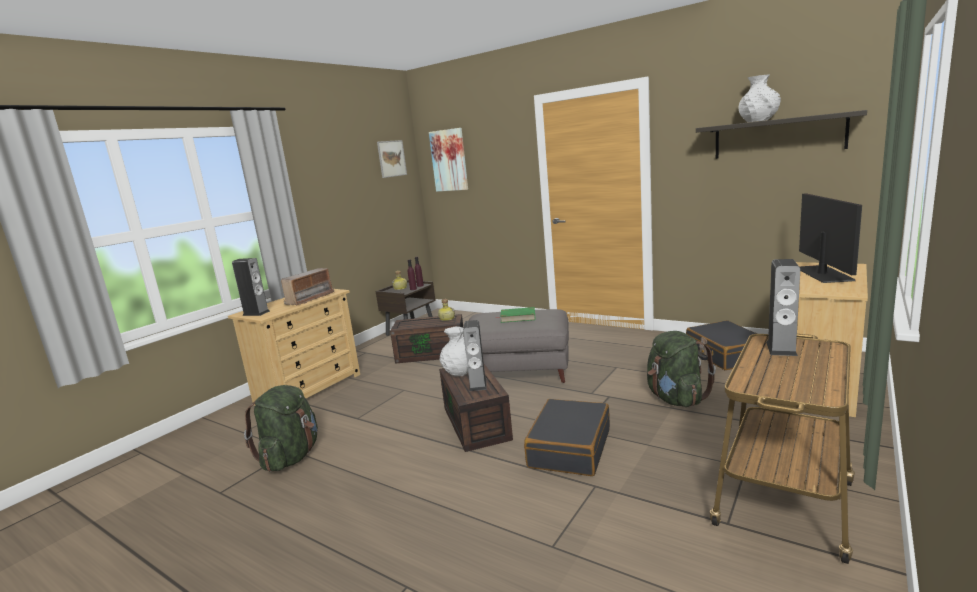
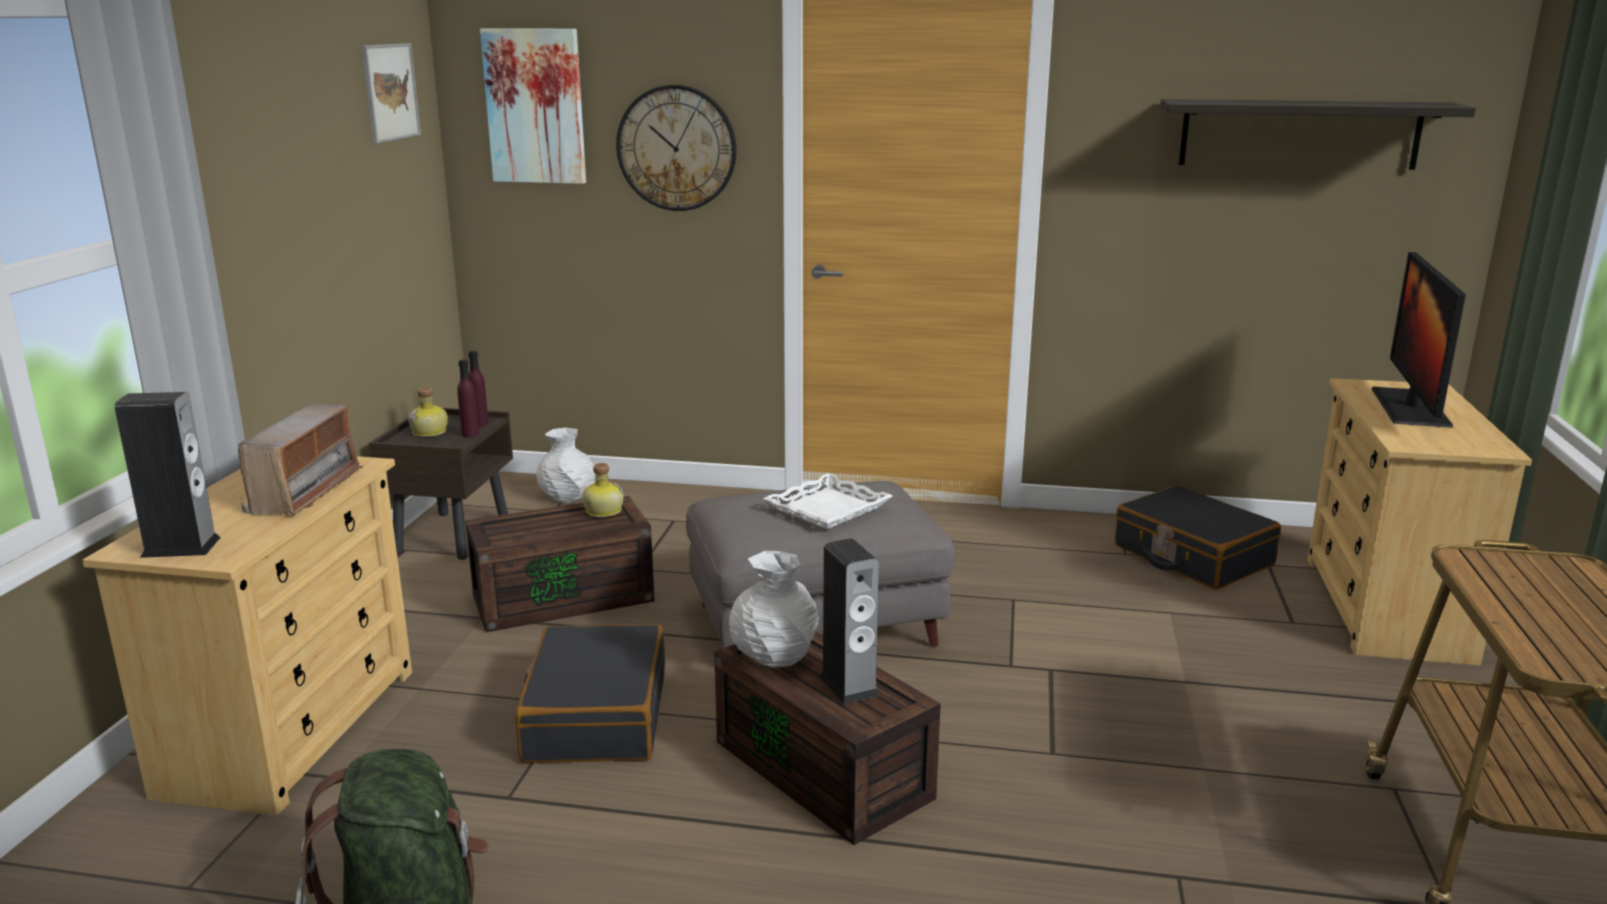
camera: 25 degrees left, 5 degrees up
(499, 172) = (677, 148): none -> wall clock
(518, 317) = (827, 508): green book -> white tray
(569, 448) = (1065, 800): black suitcase -> black suitcase (595, 716)
(676, 399) = (1177, 661): green backpack -> none
(759, 121) = (1277, 101): white vase -> white vase (569, 497)
(781, 348) = (1511, 576): speaker -> none
(823, 274) = (1410, 407): monitor -> monitor turned 150 degrees counterclockwise

